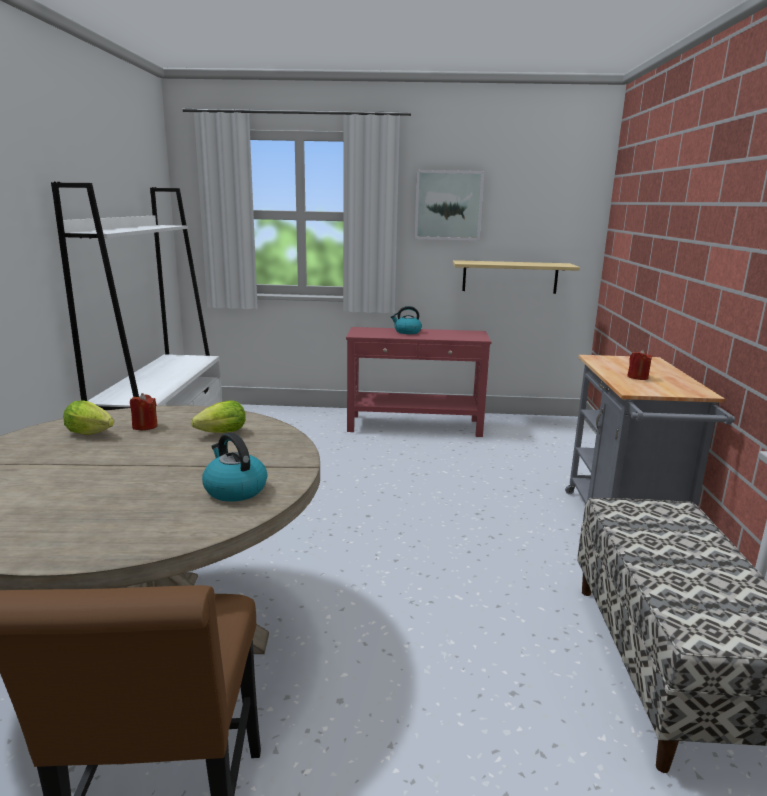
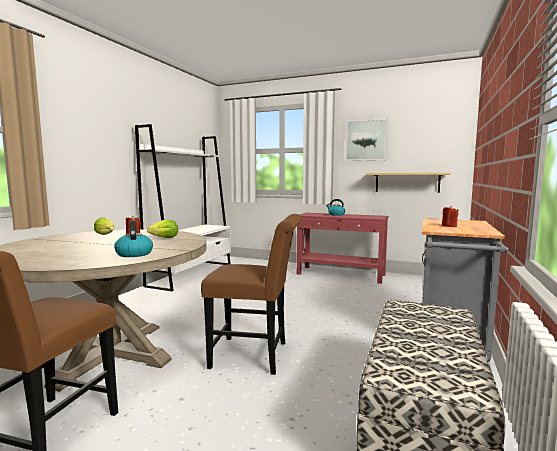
camera: 20 degrees right, 10 degrees down
(393, 600) = (255, 355): none -> brown chair

